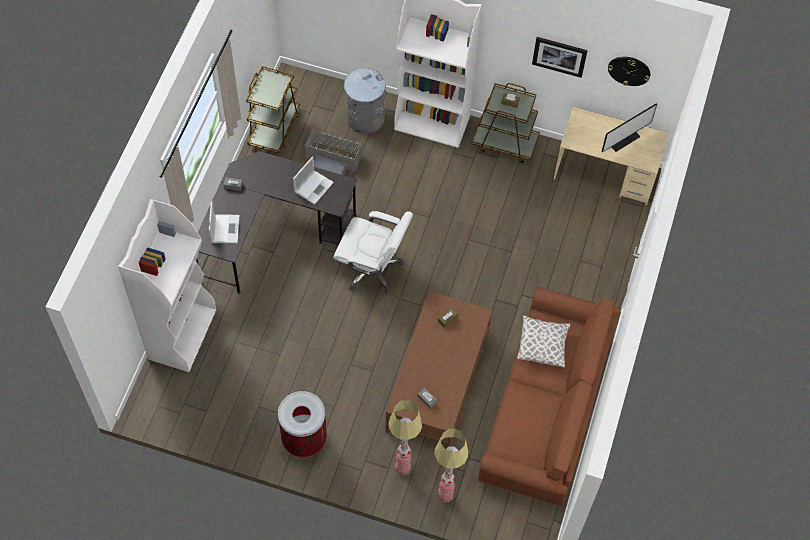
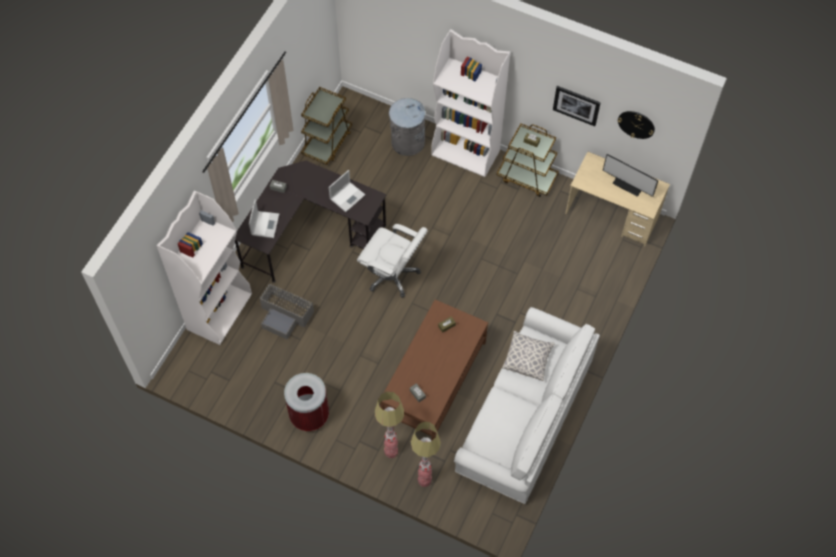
camera: 10 degrees right, 0 degrees up
(332, 162) = (373, 177): grey storage box -> grey storage box (285, 315)
(545, 410) = (524, 417): brown sofa -> white sofa
(623, 139) = (628, 185): monitor -> monitor turned 60 degrees clockwise

